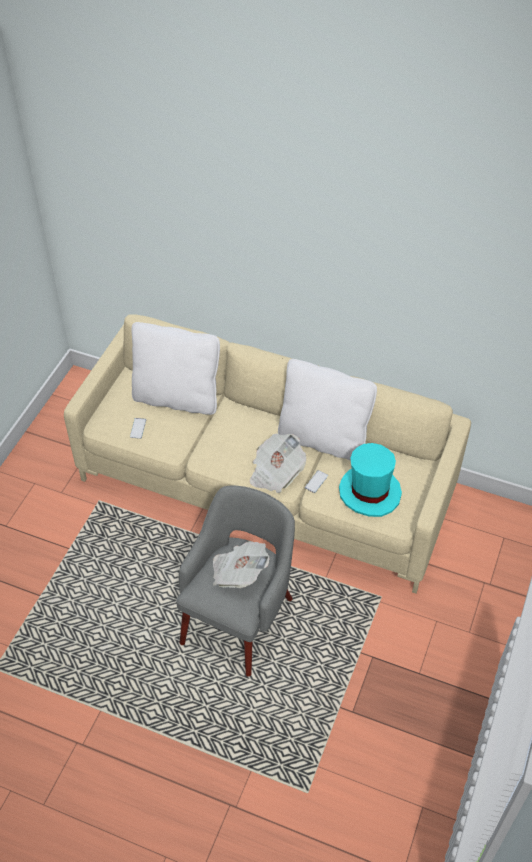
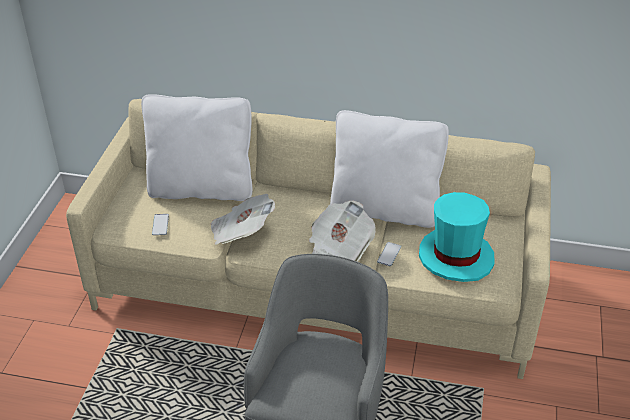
camera: 10 degrees left, 10 degrees down
(238, 572) = (320, 368): newspaper -> newspaper (241, 232)

